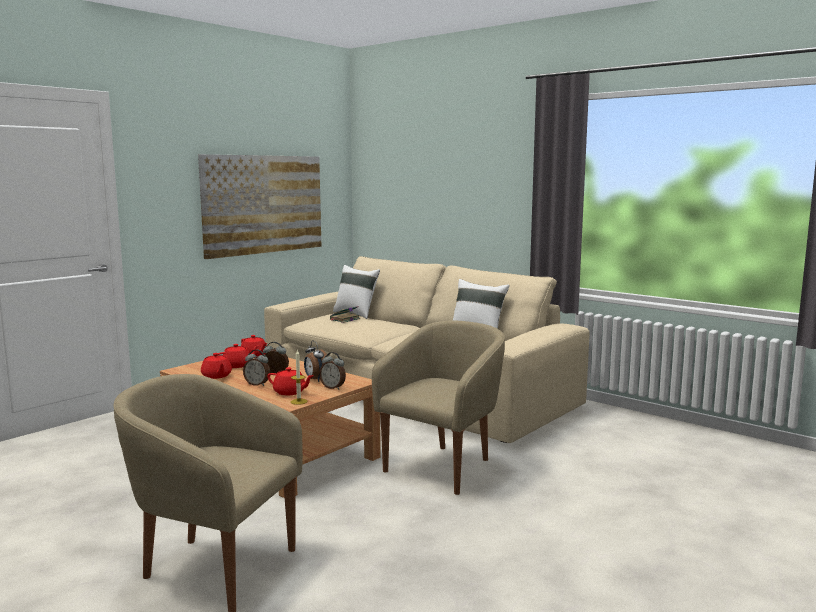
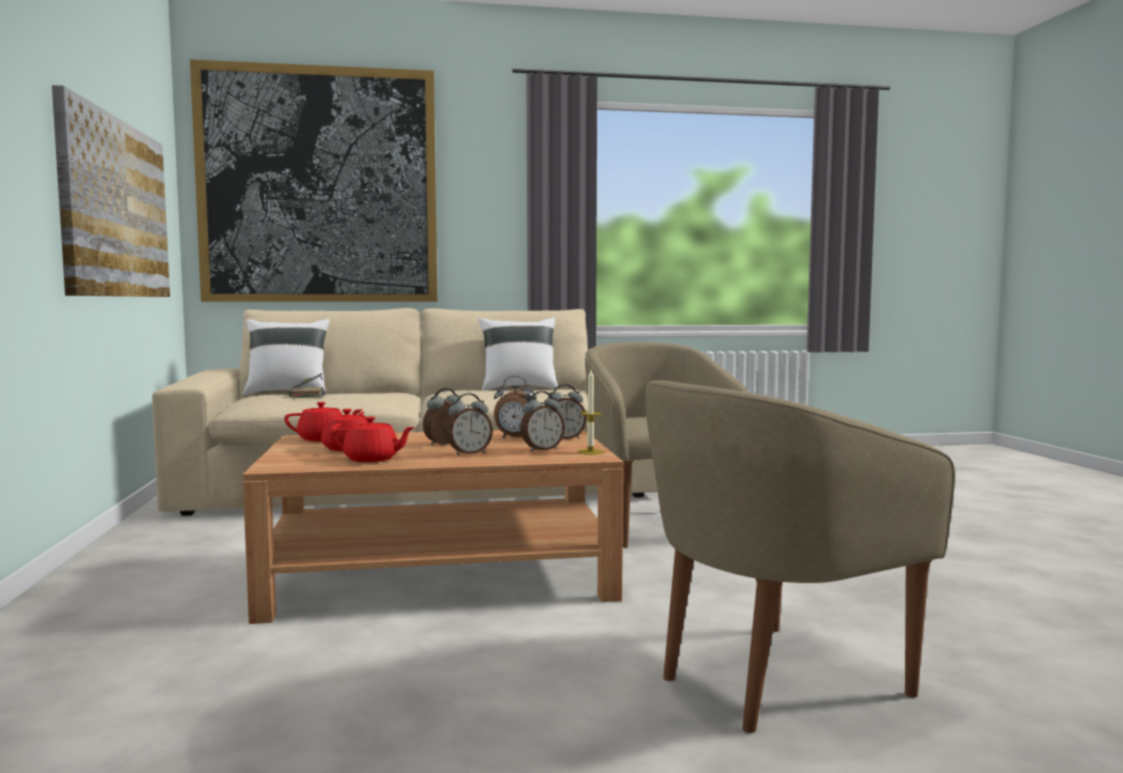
camera: 50 degrees left, 5 degrees down
(290, 392) = (542, 449): red teapot -> alarm clock
(415, 173) = (319, 186): none -> picture

